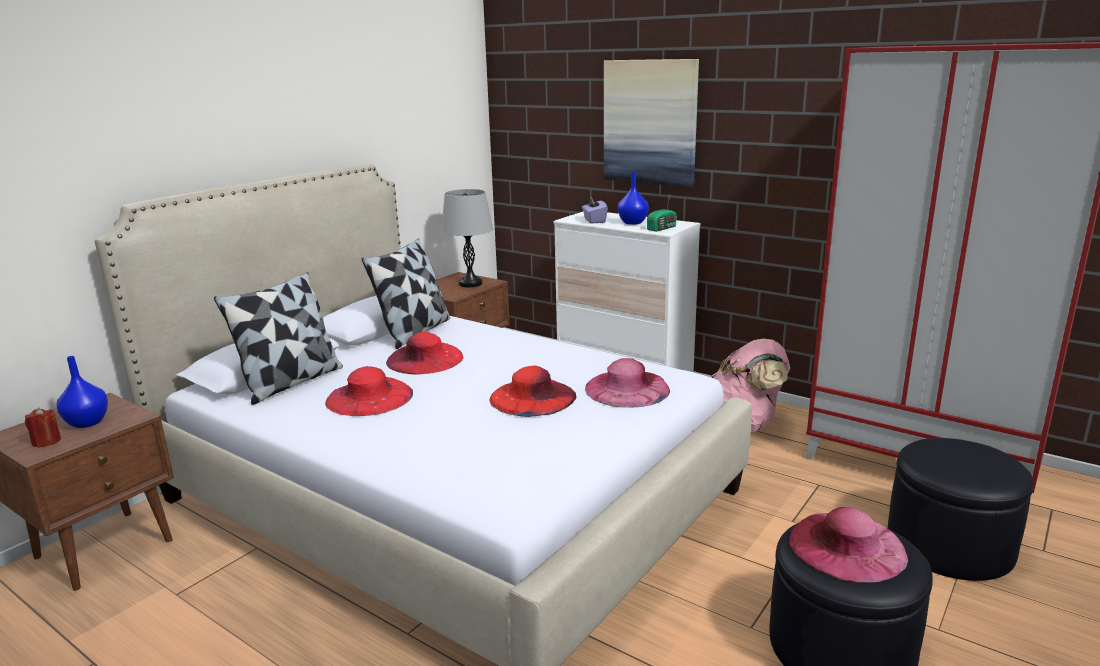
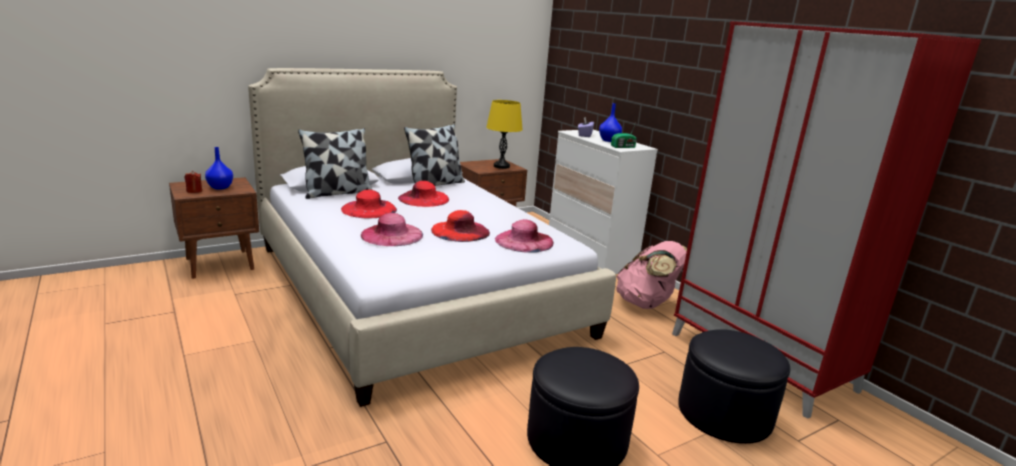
camera: 20 degrees right, 0 degrees up
(470, 284) = (501, 166): grey table lamp -> yellow table lamp
(650, 122) = (638, 69): picture -> none
(847, 546) = (584, 365): pink hat -> pink hat (392, 234)

